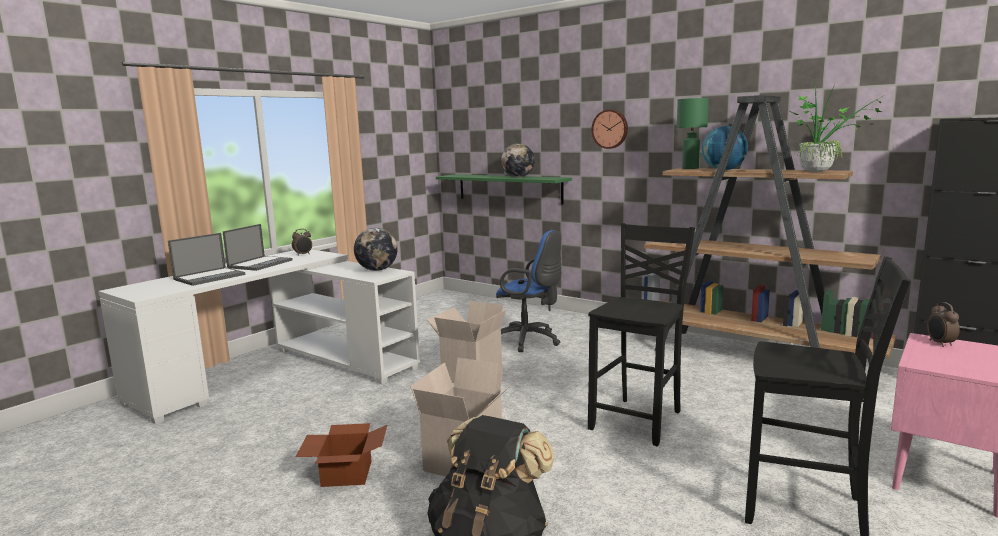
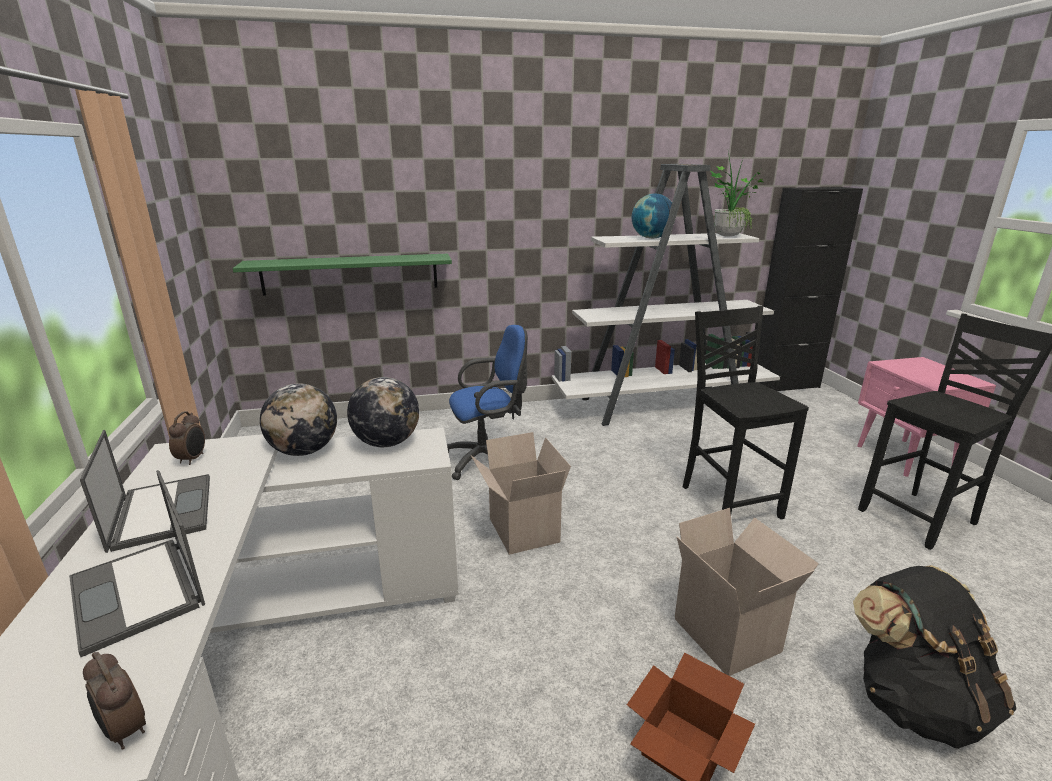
camera: 50 degrees left, 10 degrees up
(210, 277) = (138, 593): laptop -> laptop turned 150 degrees clockwise
(518, 177) = (380, 259): globe -> globe (304, 451)
(610, 129) = (497, 193): wall clock -> none
(690, 168) = (611, 237): green table lamp -> none
(748, 356) = (662, 405): brown bookcase -> white bookcase
(940, 343) = (898, 365): alarm clock -> alarm clock (125, 731)

